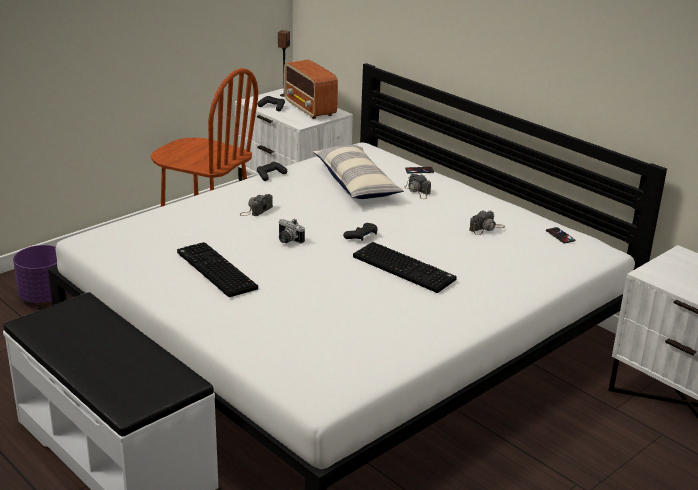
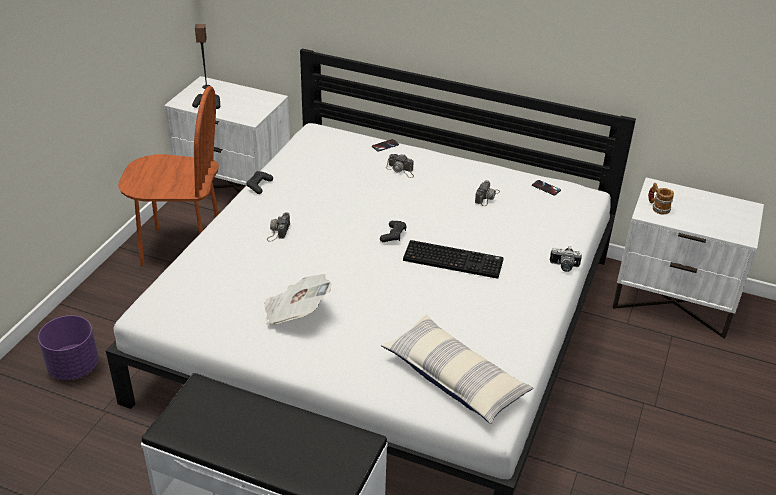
camera: 25 degrees left, 10 degrees up
(214, 271) = (296, 313): keyboard -> newspaper
(287, 240) = (333, 258): camera -> camera (564, 267)
(310, 109) = (244, 98): radio -> none
(356, 183) = (342, 175): pillow -> pillow (454, 378)
(667, 272) = (657, 207): none -> mug

